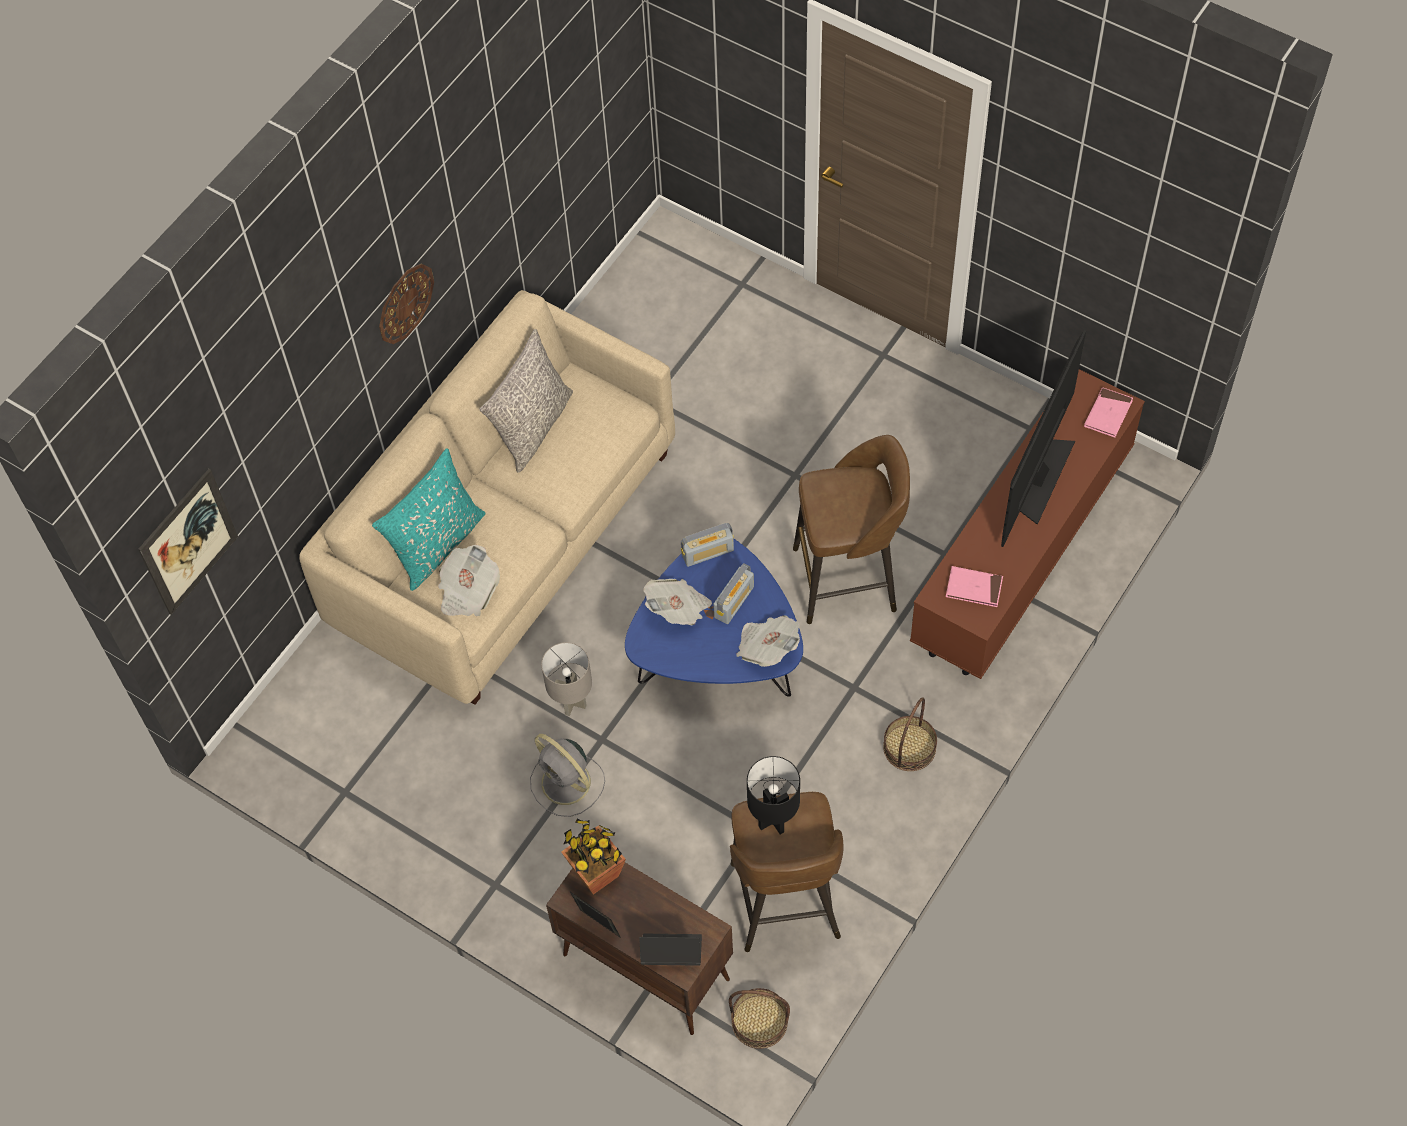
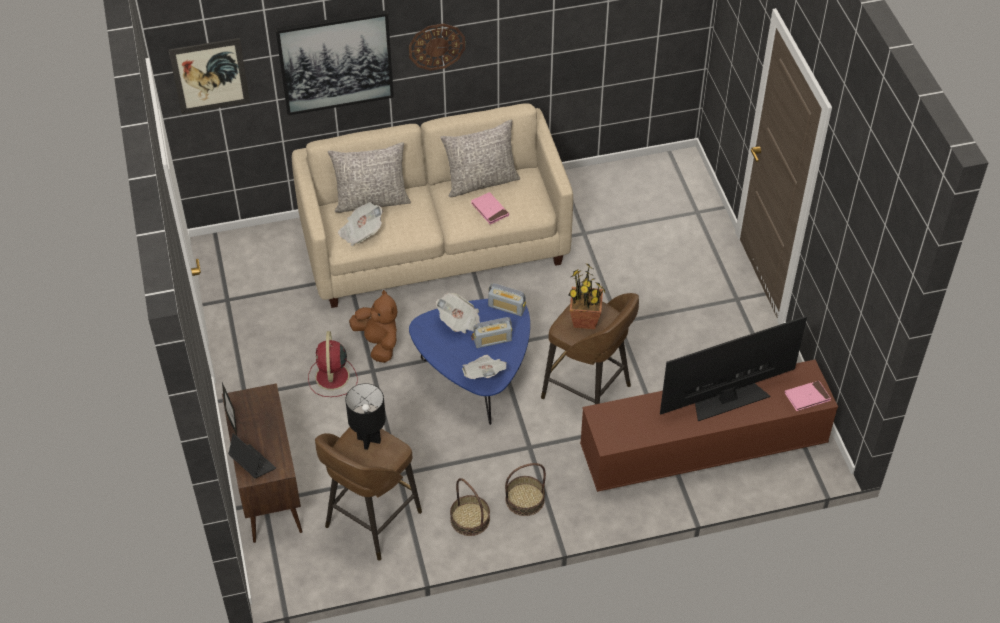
camera: 40 degrees right, 10 degrees down
(311, 410) = (335, 62): none -> picture
(437, 544) = (371, 200): turquoise pillow -> grey pillow
(567, 784) = (332, 378): grey fan -> red fan
(572, 703) = (378, 343): grey table lamp -> brown plush toy
(597, 873) = (261, 399): potted plant -> potted plant (585, 320)
(759, 1021) = (292, 565): basket -> basket (470, 519)
(974, 588) = (623, 425): pink book -> pink book (489, 209)

